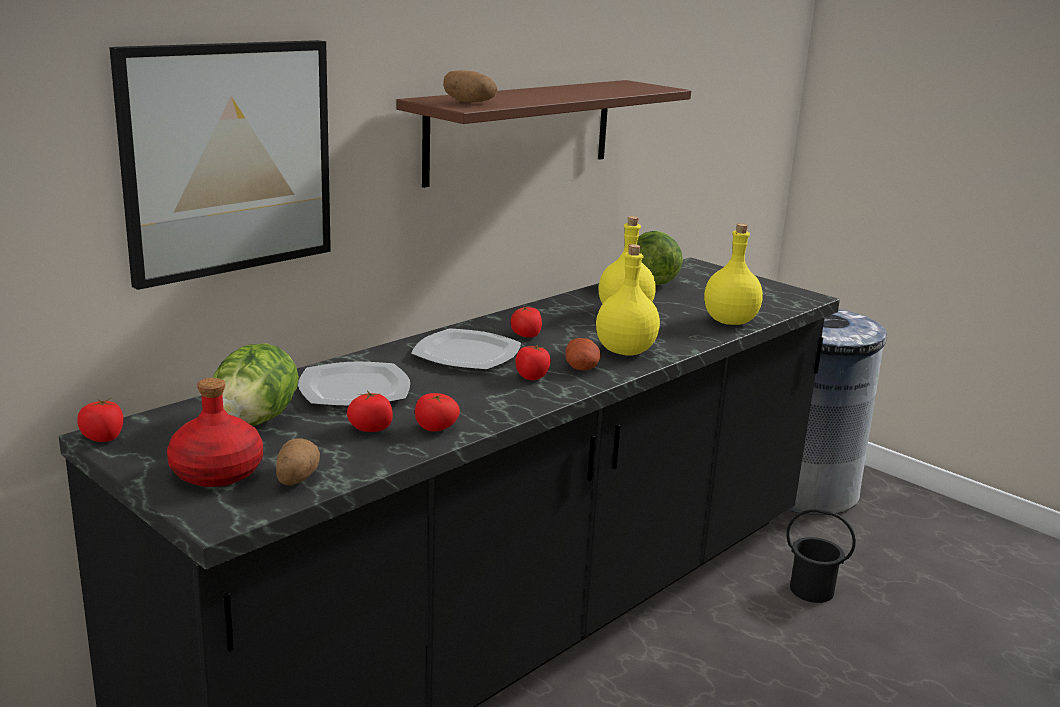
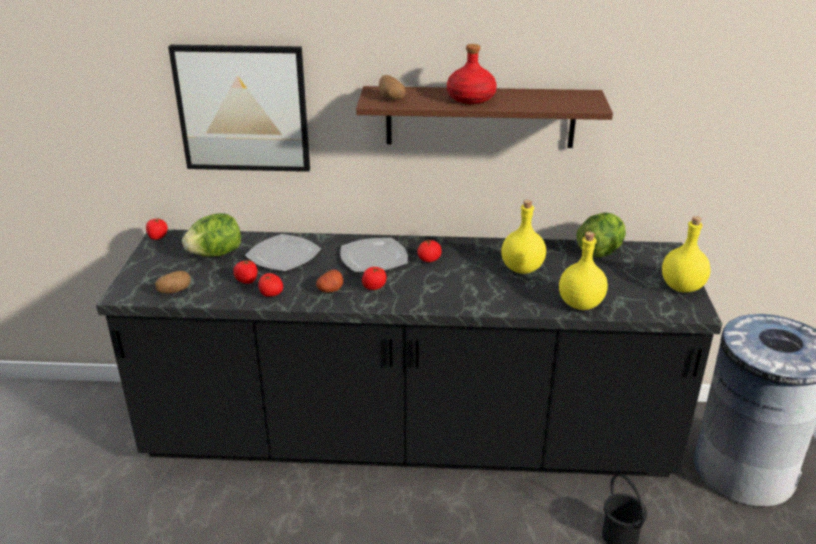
camera: 50 degrees right, 10 degrees up
(218, 472) = (159, 273): red bottle -> red bottle (471, 98)
(582, 368) = (411, 294): potato -> potato (330, 290)
(626, 351) = (461, 294): yellow bottle -> yellow bottle (683, 287)

